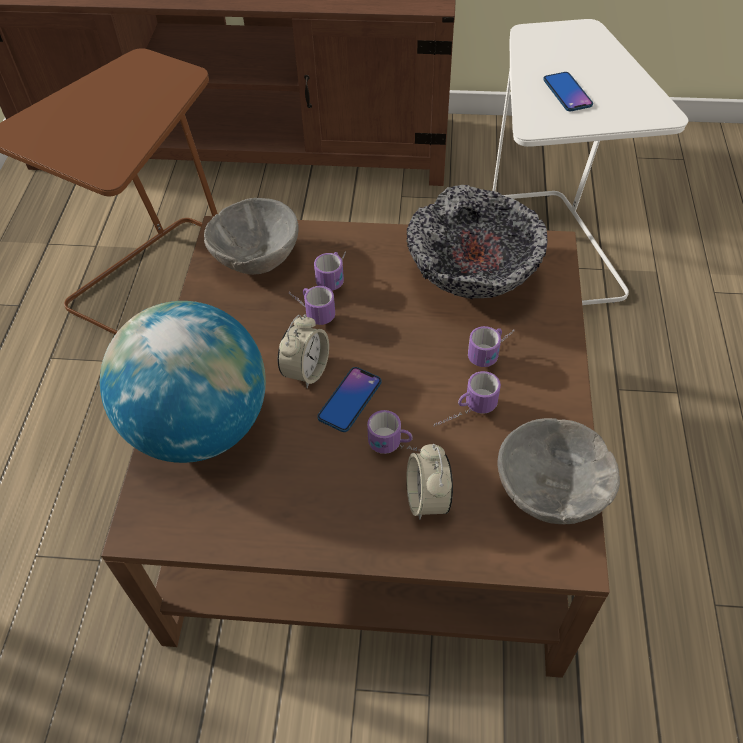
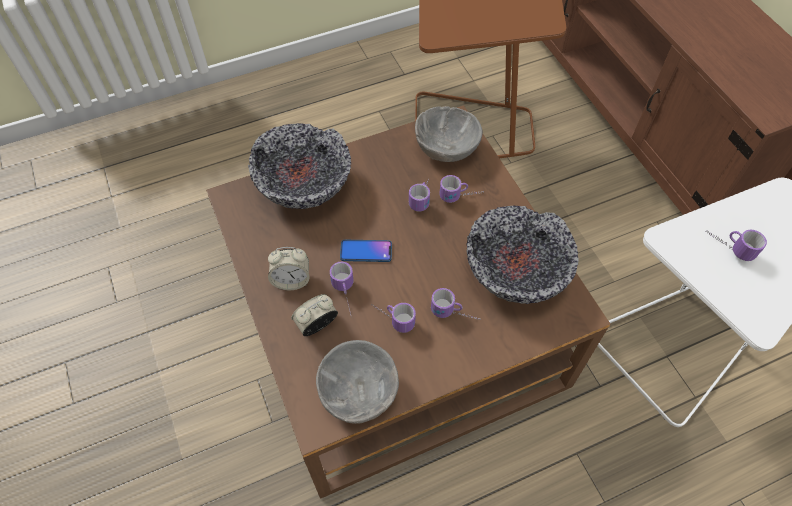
camera: 60 degrees right, 5 degrees up
(199, 426) = (305, 187): globe -> bowl
(306, 371) = (374, 218): alarm clock -> alarm clock (291, 280)
(567, 93) = (728, 247): phone -> mug

